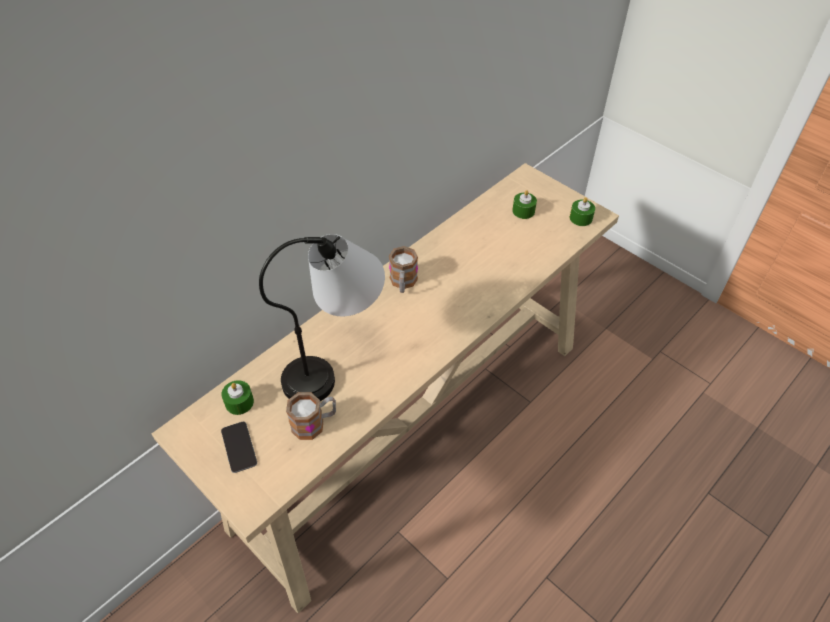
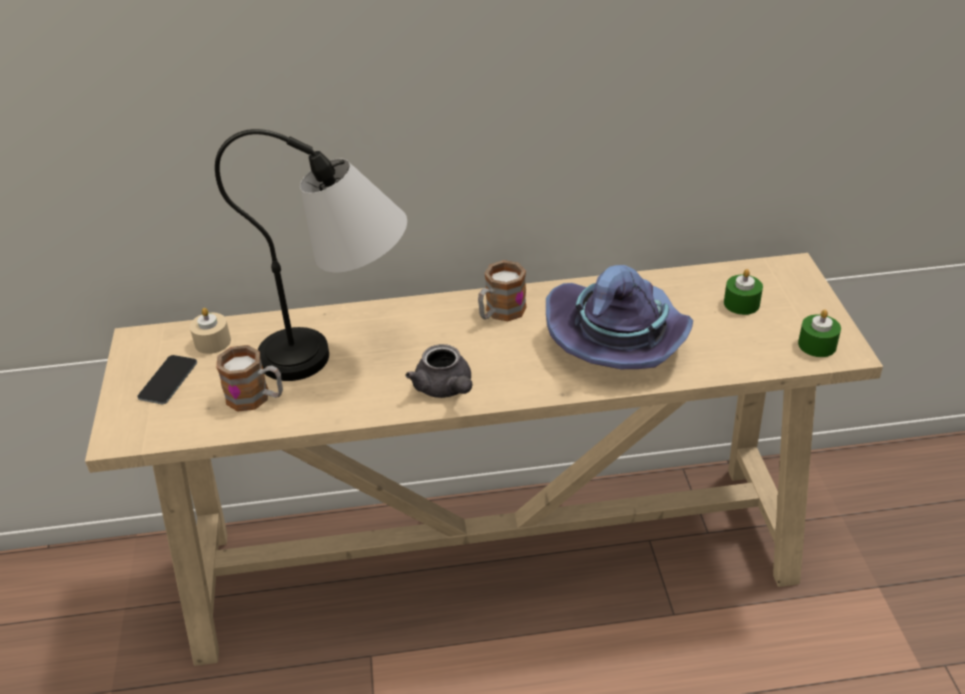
camera: 40 degrees right, 10 degrees down
(239, 402) = (212, 342): green candle -> beige candle
(423, 350) = (445, 389): none -> grey teapot
(485, 266) = (620, 340): none -> purple hat

